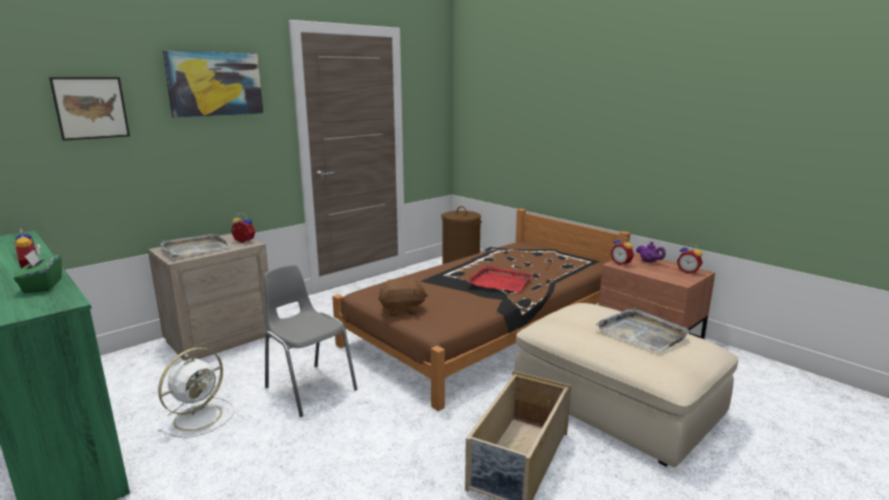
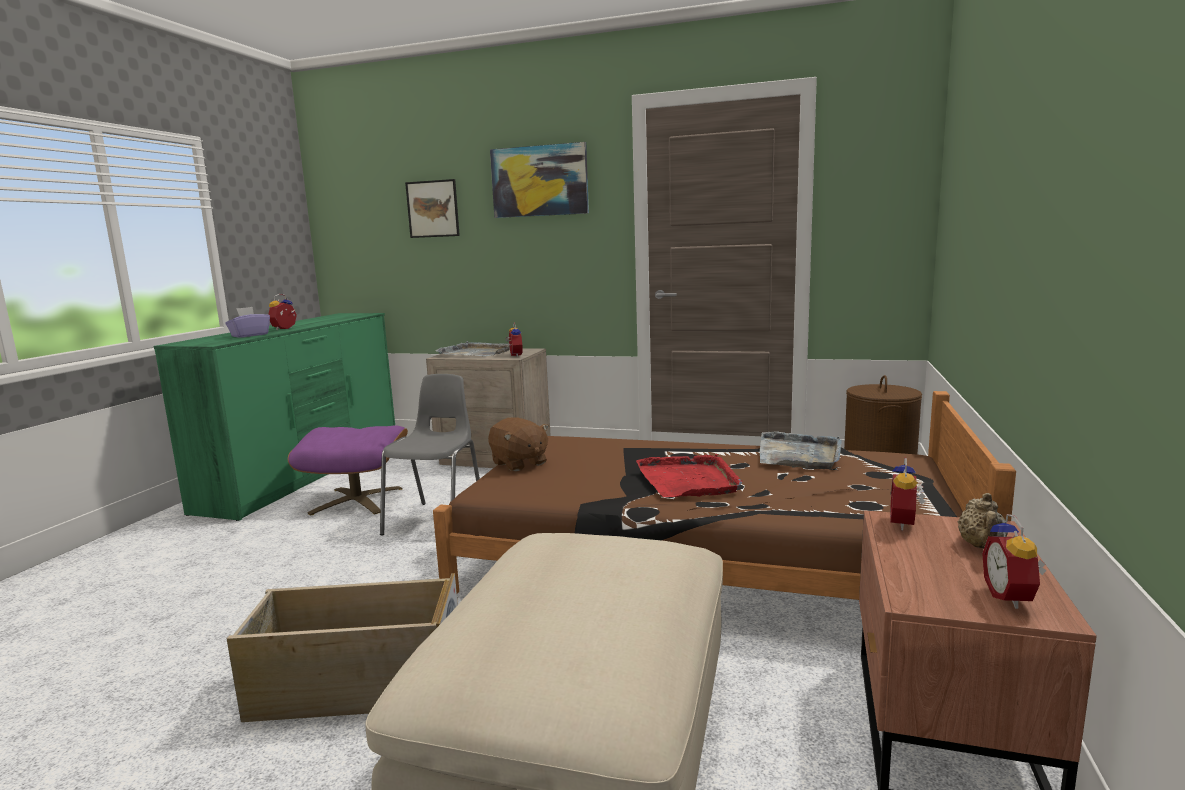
camera: 60 degrees right, 5 degrees down
(42, 286) = (249, 335): green tissue box -> purple tissue box
(200, 416) = (357, 500): white fan -> purple ottoman
(642, 333) = (580, 609): grey tray -> grey tray (799, 454)
(649, 262) = (981, 546): purple teapot -> beige teapot

